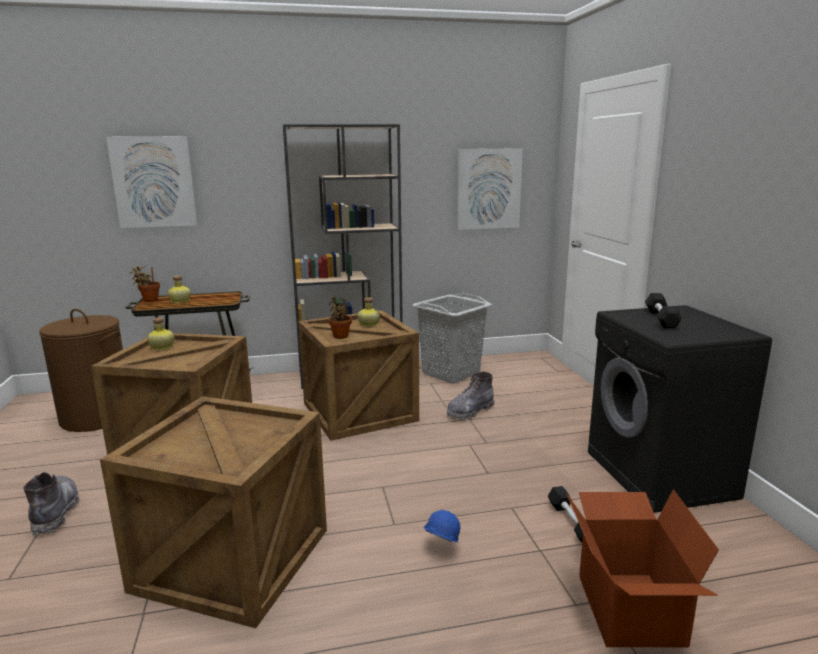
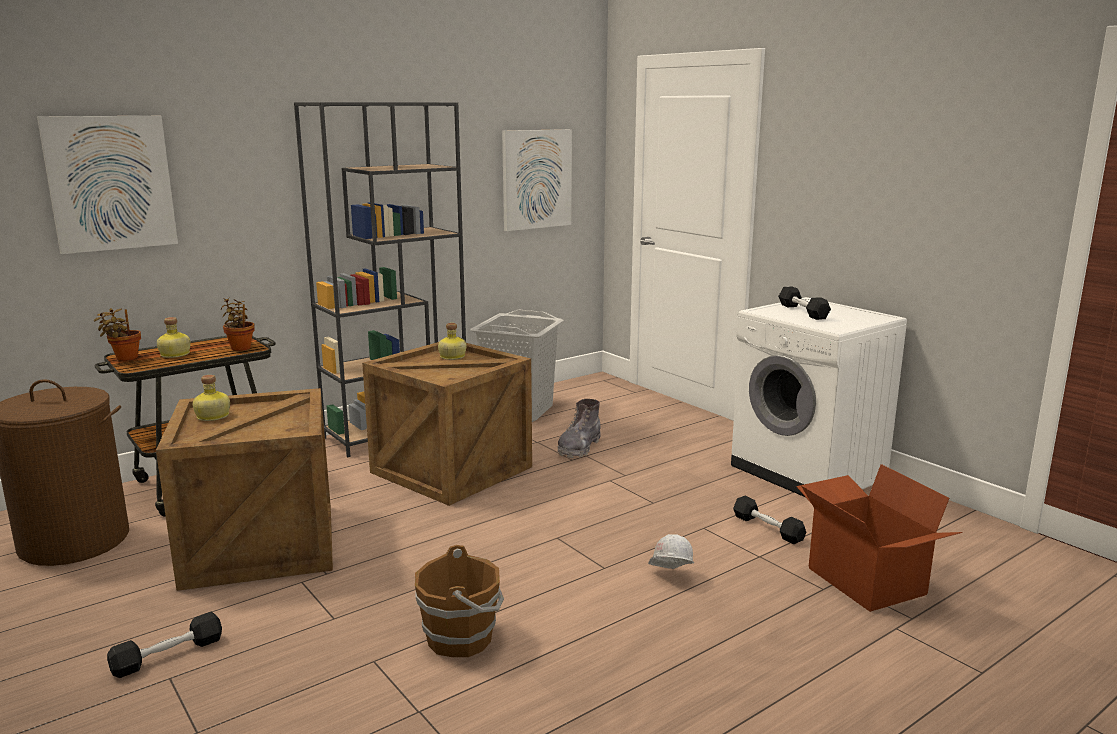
camera: 25 degrees left, 0 degrees up
(56, 512) = (168, 655): grey boot -> black dumbbell
(232, 557) = (462, 638): crate -> brown bucket
(340, 336) = (437, 373): potted plant -> potted plant (240, 347)
(440, 549) = (669, 577): blue hard hat -> white hard hat
(657, 475) = (806, 473): black washing machine -> white washing machine

